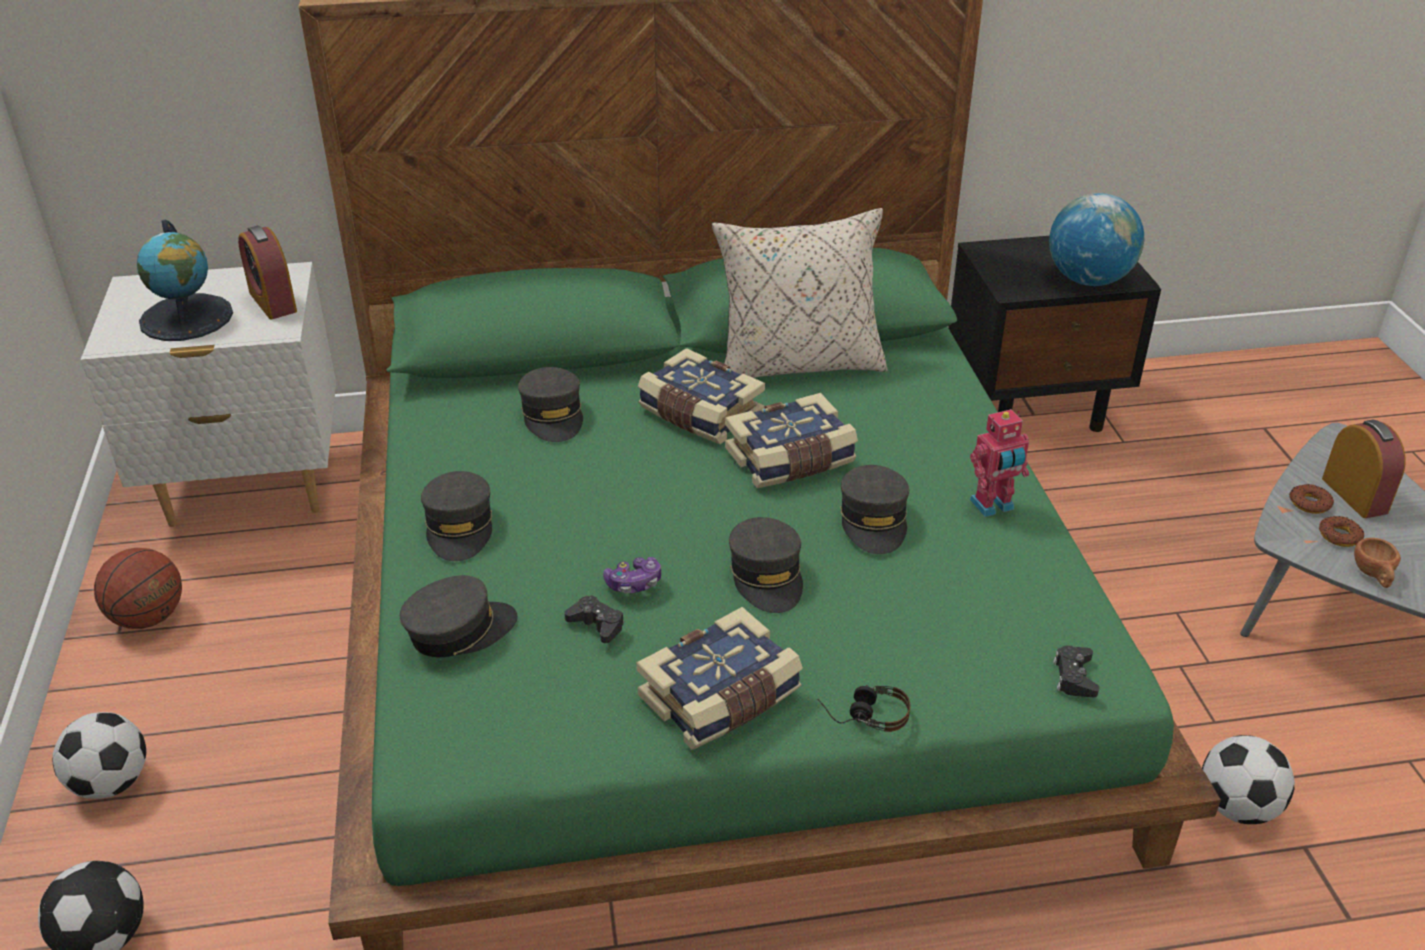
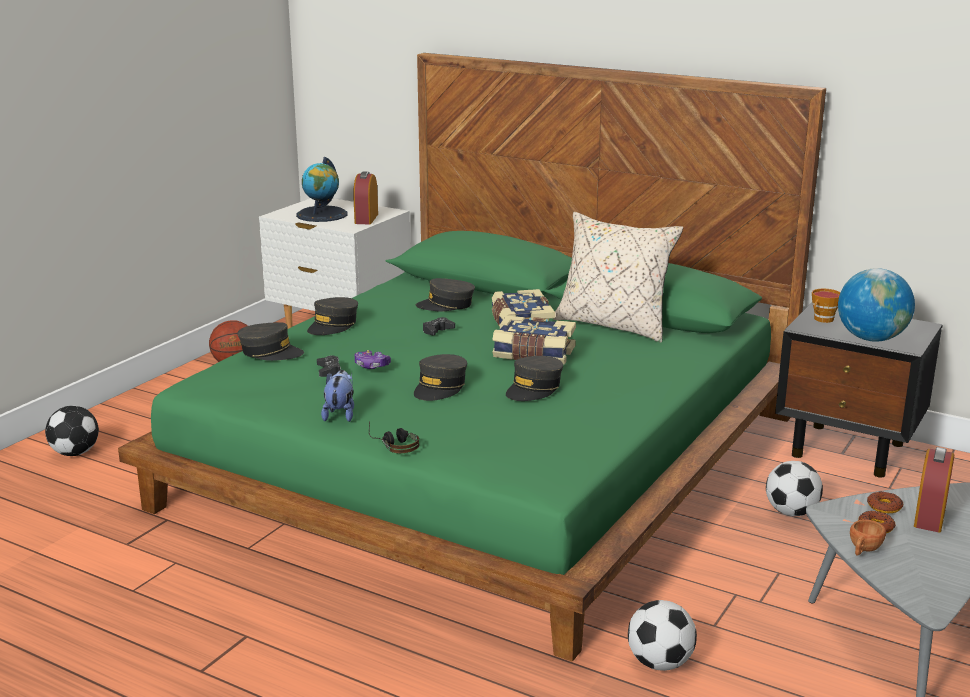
camera: 40 degrees right, 15 degrees down
(111, 783) = (144, 409): football -> football (791, 512)
(553, 416) = (446, 305): grey cap -> grey cap turned 60 degrees clockwise
(721, 698) = (340, 414): book -> plush toy
(993, 506) = (614, 407): toy robot -> none
(1008, 269) = (822, 320): none -> cup
(1074, 677) = (526, 475): black game controller -> black game controller (437, 331)

